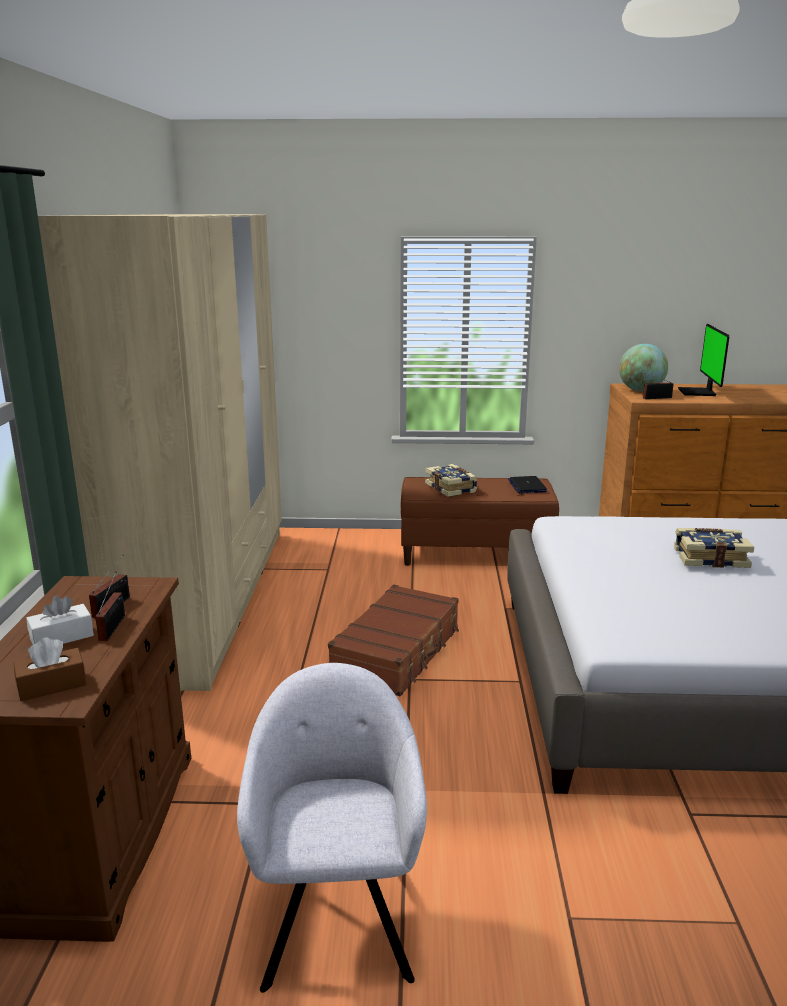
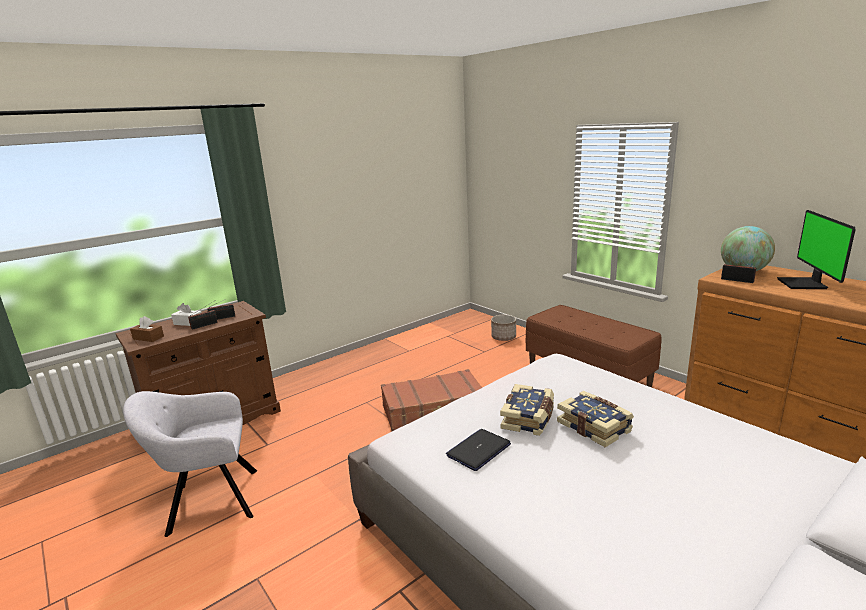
camera: 50 degrees right, 0 degrees up
(210, 597) = (408, 344): beige wardrobe -> none
(319, 546) = (504, 337): none -> planter
(337, 912) = (209, 501): grey armchair -> grey armchair turned 150 degrees counterclockwise
(451, 488) = (572, 319): book -> book (529, 418)
(527, 486) = (630, 333): laptop -> laptop (478, 450)
(699, 392) = (804, 284): monitor -> monitor turned 45 degrees counterclockwise

